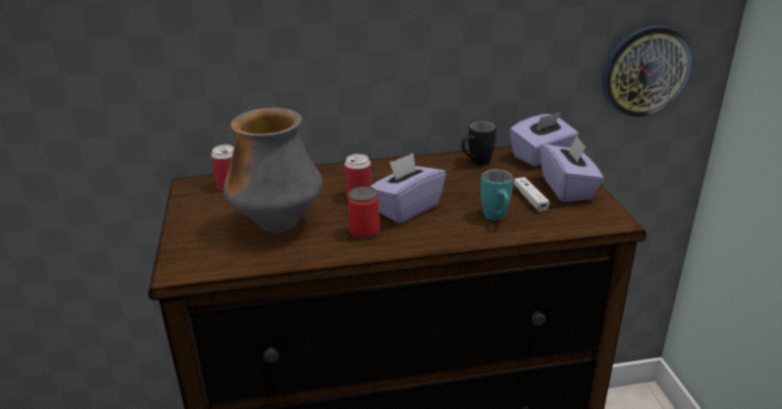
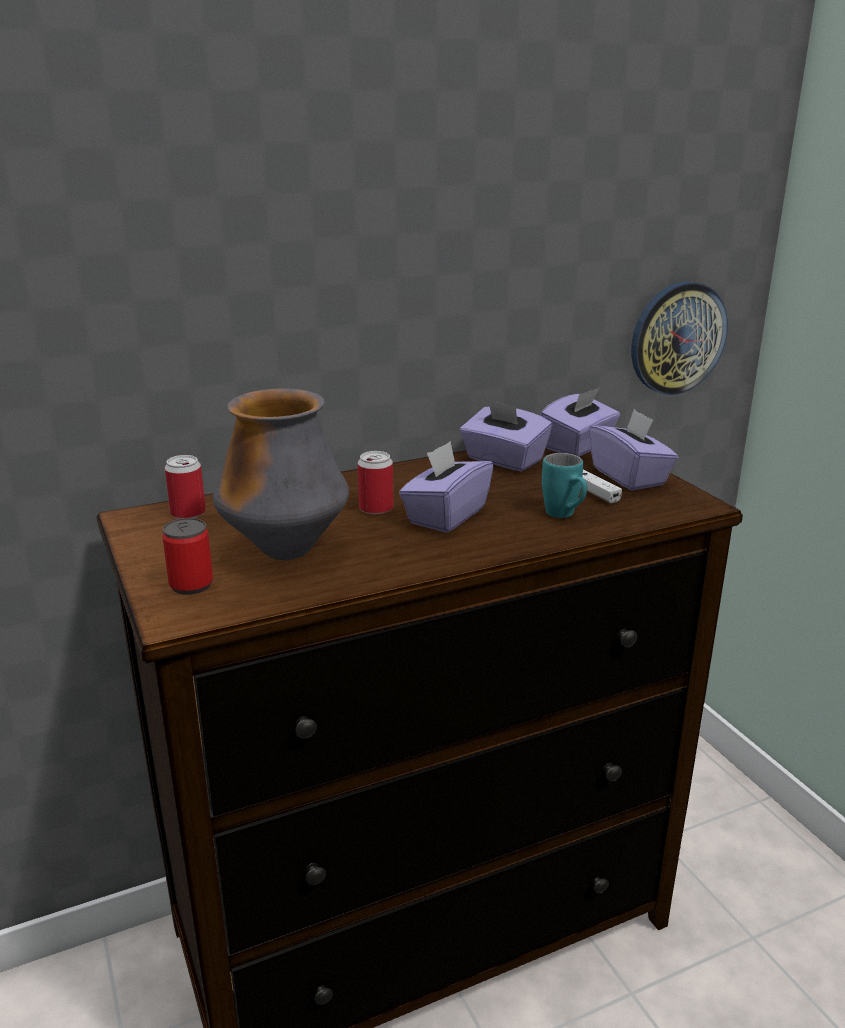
camera: 15 degrees left, 5 degrees down
(364, 232) = (407, 547): can -> can (191, 585)
(475, 163) = (503, 460): black mug -> purple tissue box

